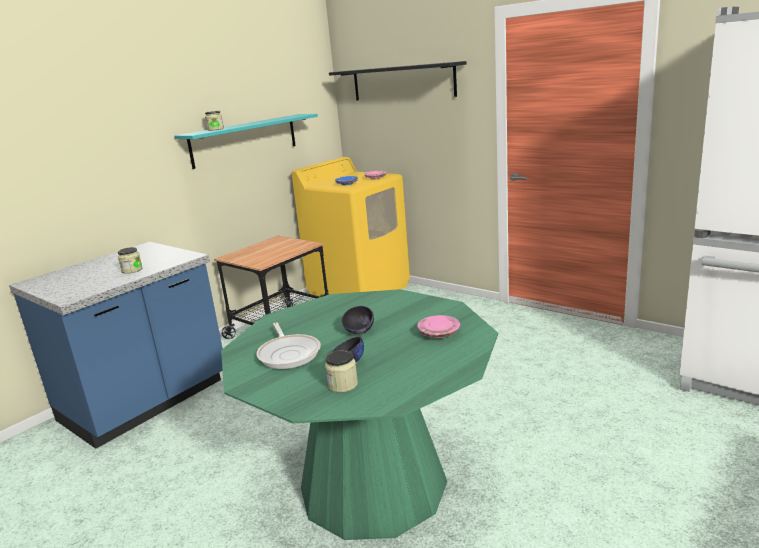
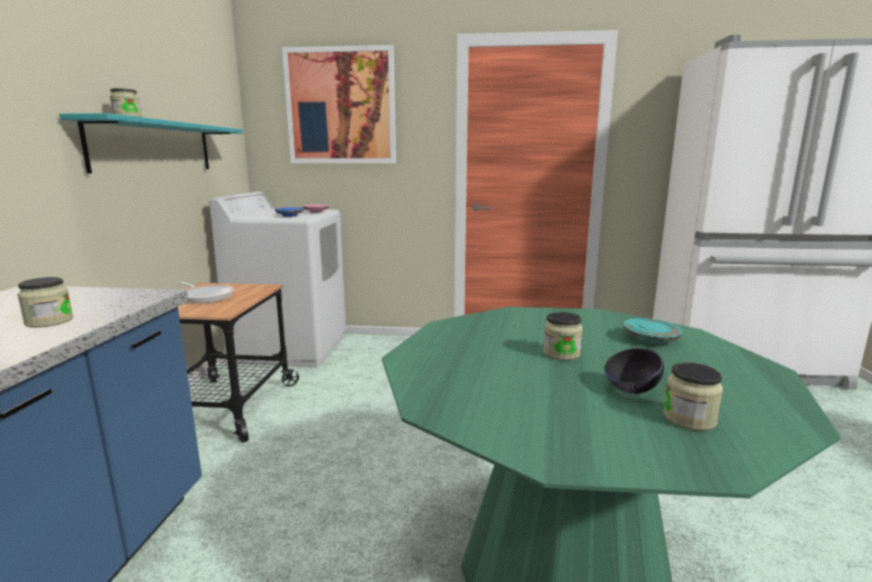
camera: 35 degrees left, 5 degrees down
(289, 353) = (527, 397): frying pan -> frying pan (206, 296)
(359, 332) = (561, 353): black bowl -> jar
(360, 290) = (291, 348): yellow washing machine -> white washing machine
(402, 82) = (341, 106): black shelf -> picture
(439, 333) = (651, 339): pink plate -> turquoise plate

